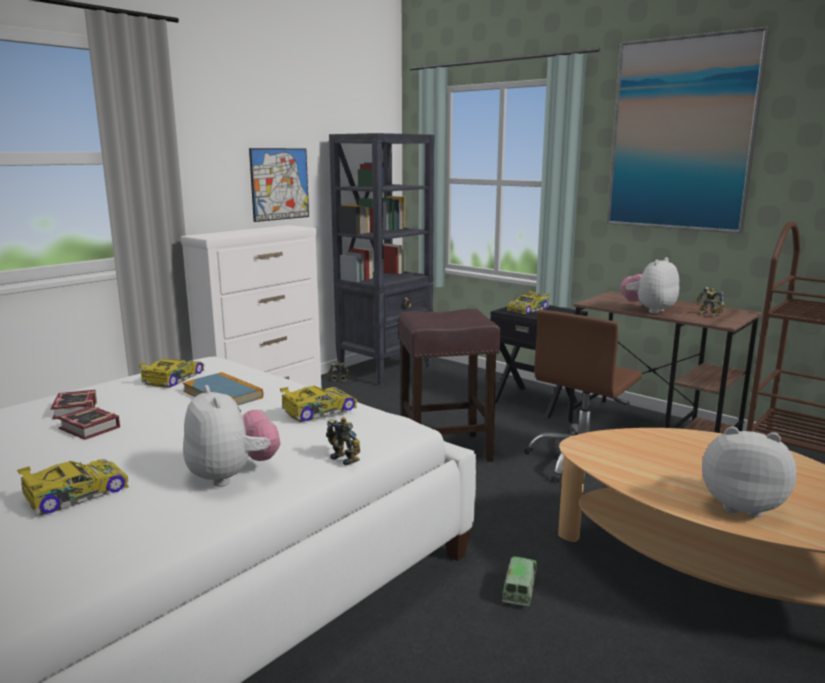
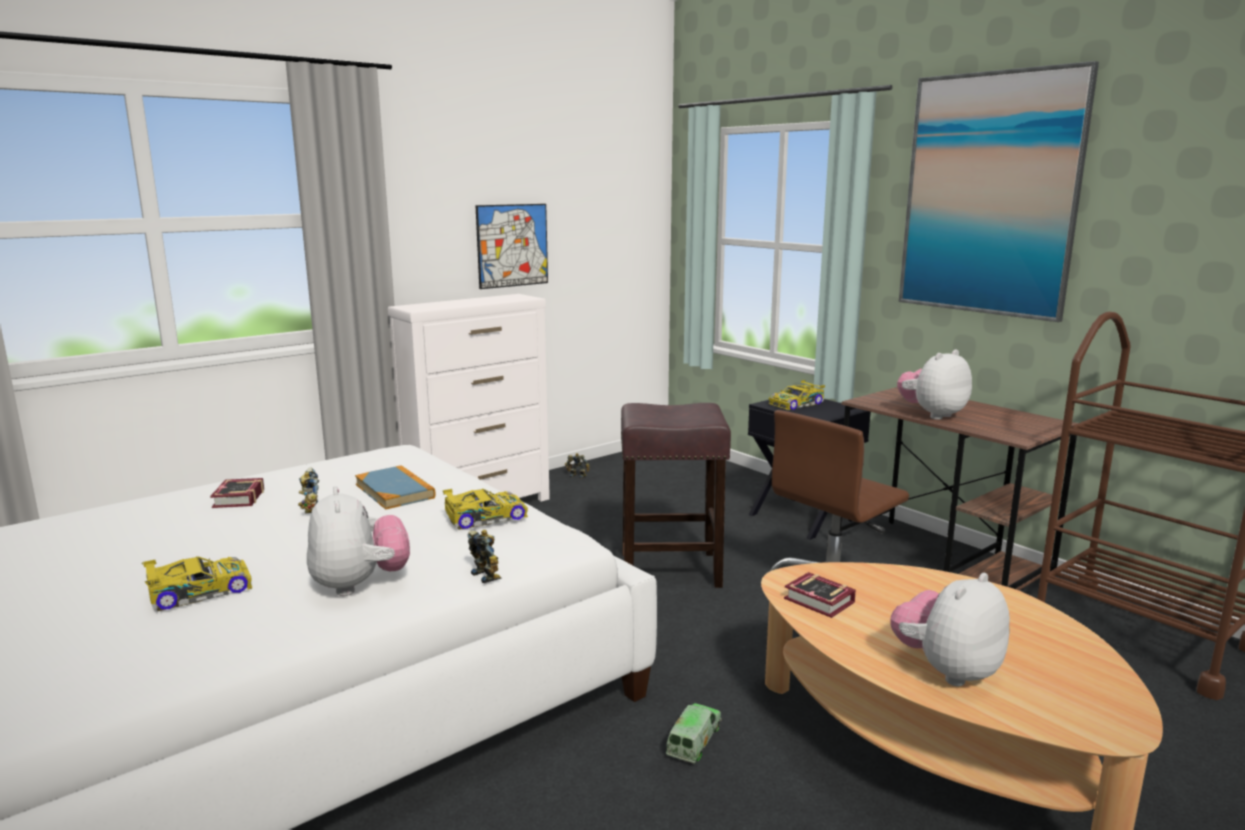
camera: 10 degrees right, 0 degrees up
(89, 429) = (243, 521): book -> book (820, 602)
(173, 378) = (352, 469): toy car -> none
(386, 369) = (637, 465): black bookcase -> none
(707, 315) = (1005, 424): toy robot -> toy robot (309, 509)
(741, 505) = (946, 670): plush toy -> plush toy turned 75 degrees counterclockwise

